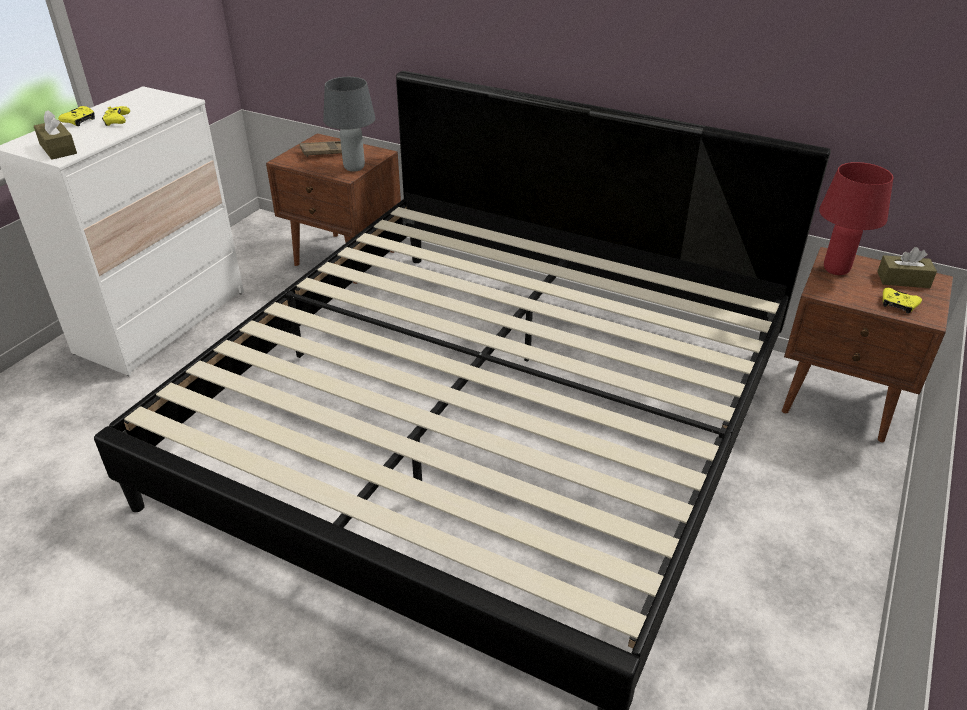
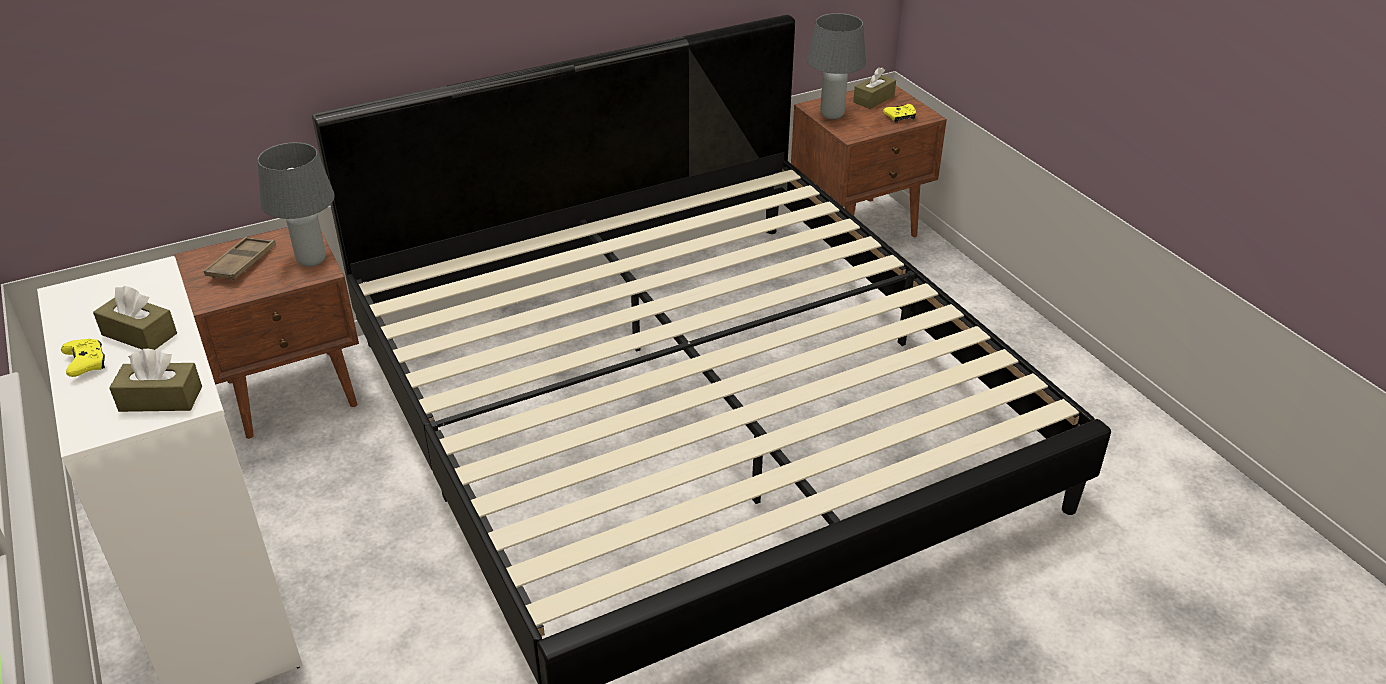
camera: 55 degrees left, 0 degrees up
(117, 121) = (139, 334): yellow game controller -> brown tissue box
(836, 270) = (832, 115): red table lamp -> grey table lamp

